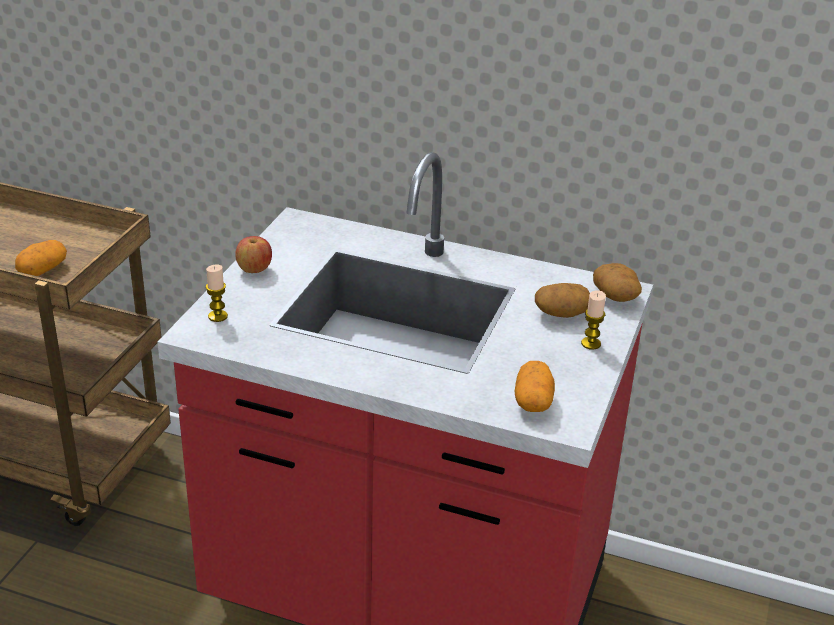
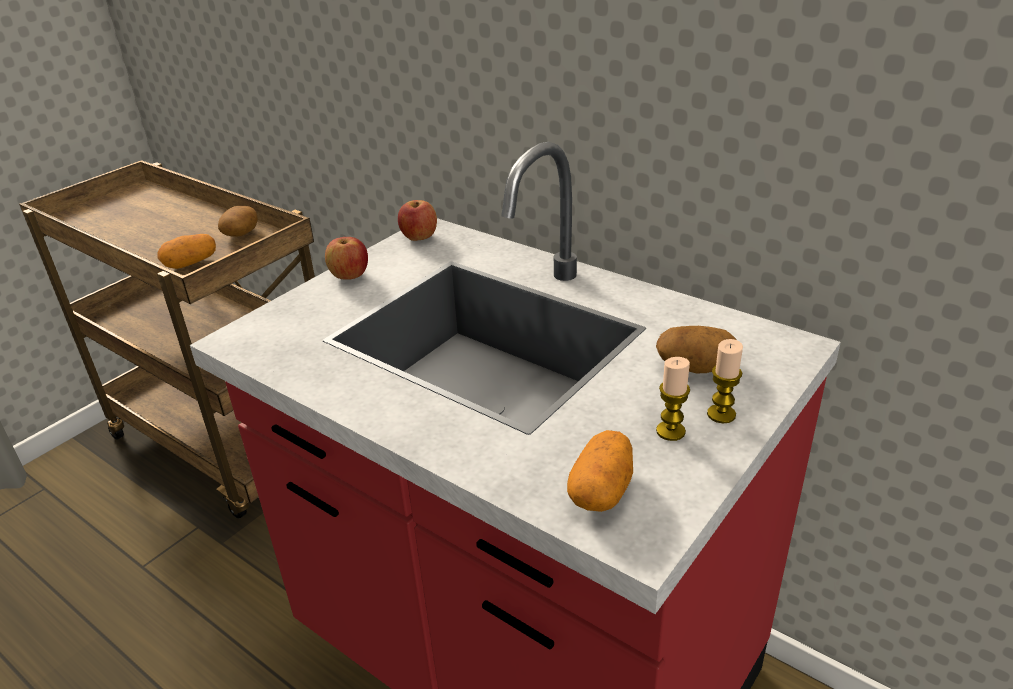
camera: 20 degrees right, 0 degrees up
(218, 316) = (273, 323): candle -> candle (670, 431)
(292, 229) = (419, 237): none -> apple
(616, 296) = (781, 352): potato -> potato (241, 233)

